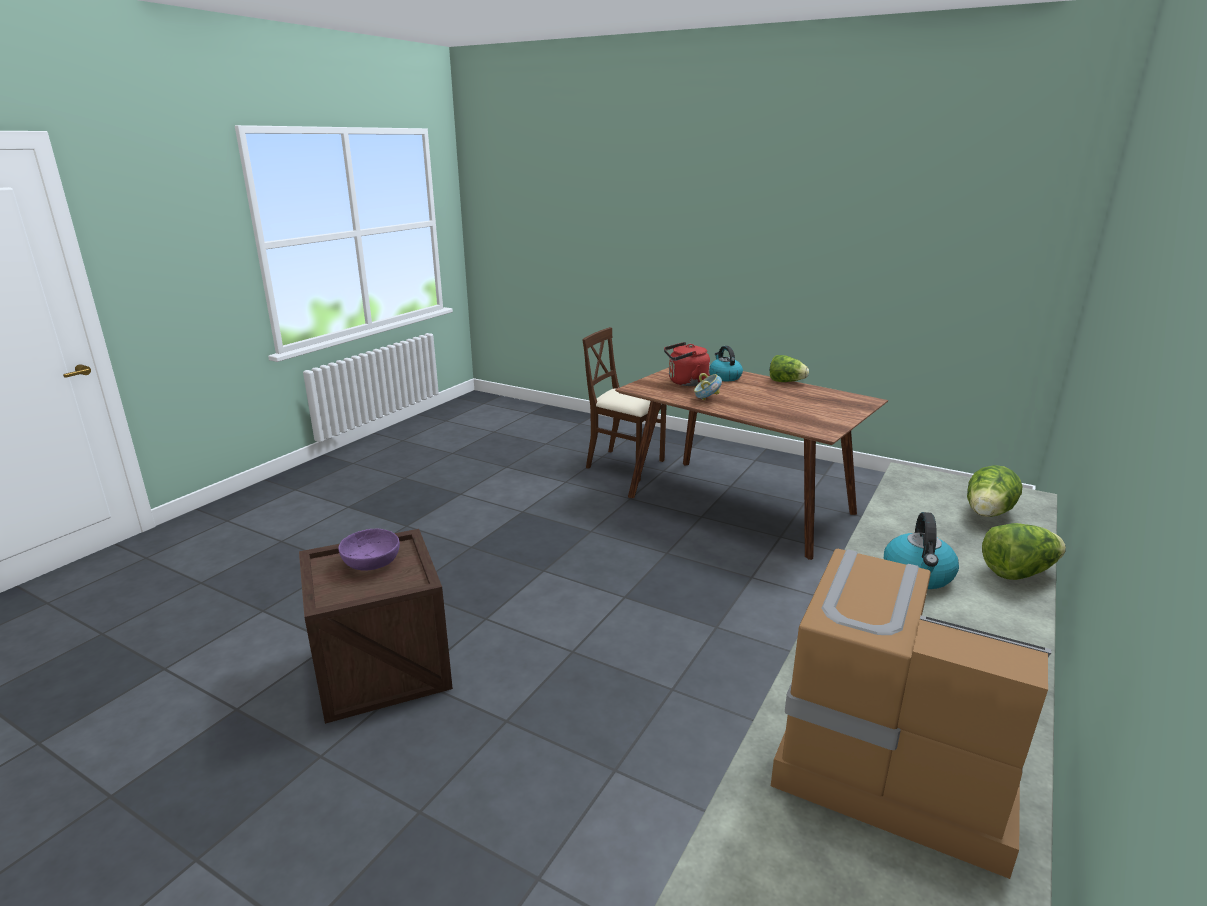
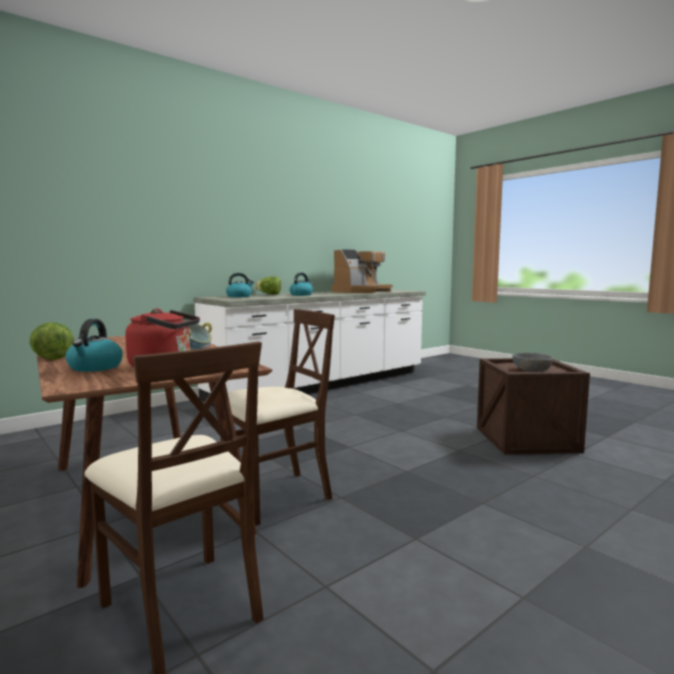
camera: 160 degrees left, 15 degrees down
(371, 564) = (532, 370): purple bowl -> grey bowl
(642, 522) = (275, 496): none -> beige chair
(891, 757) = (361, 291): coffee machine -> coffee machine turned 90 degrees counterclockwise
(987, 514) = (239, 296): lettuce -> kettle

